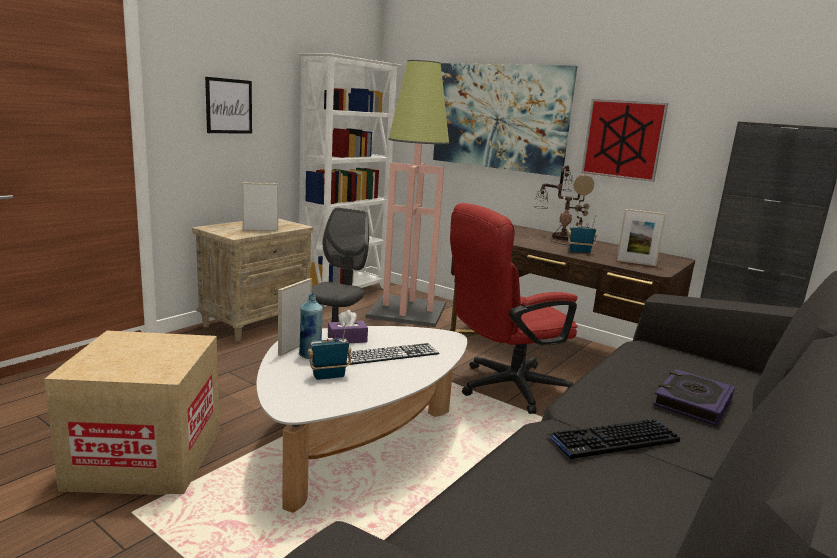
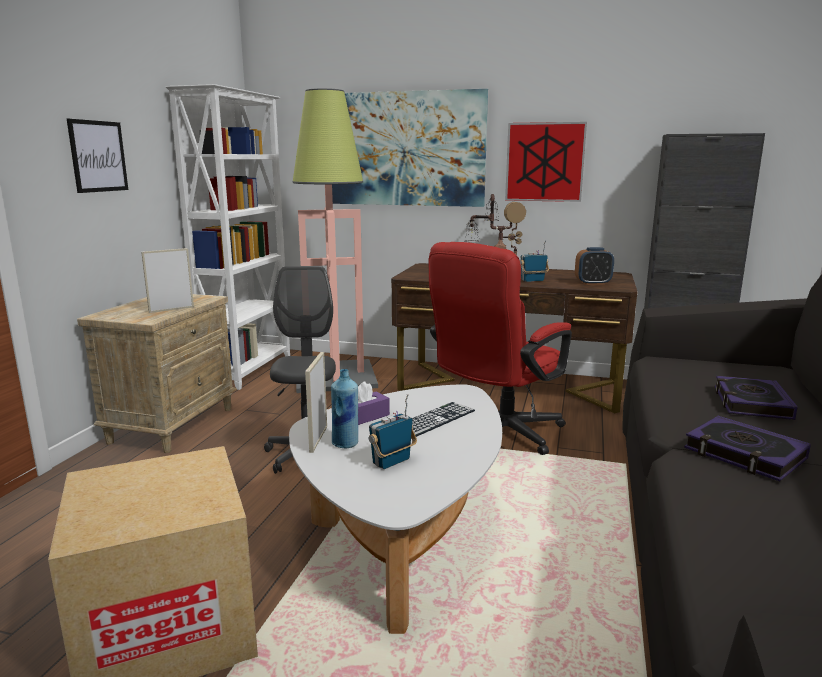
camera: 20 degrees left, 0 degrees up
(613, 440) = (744, 454): keyboard -> book
(636, 263) = (592, 283): picture frame -> alarm clock

